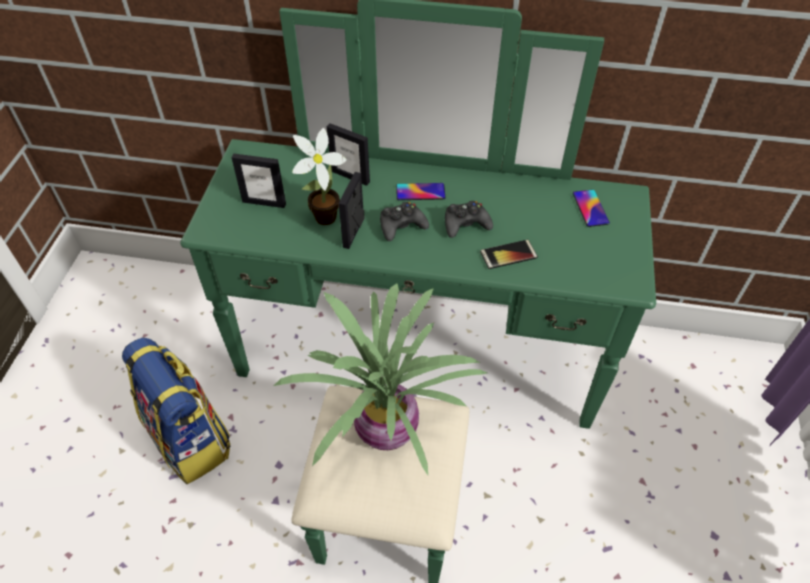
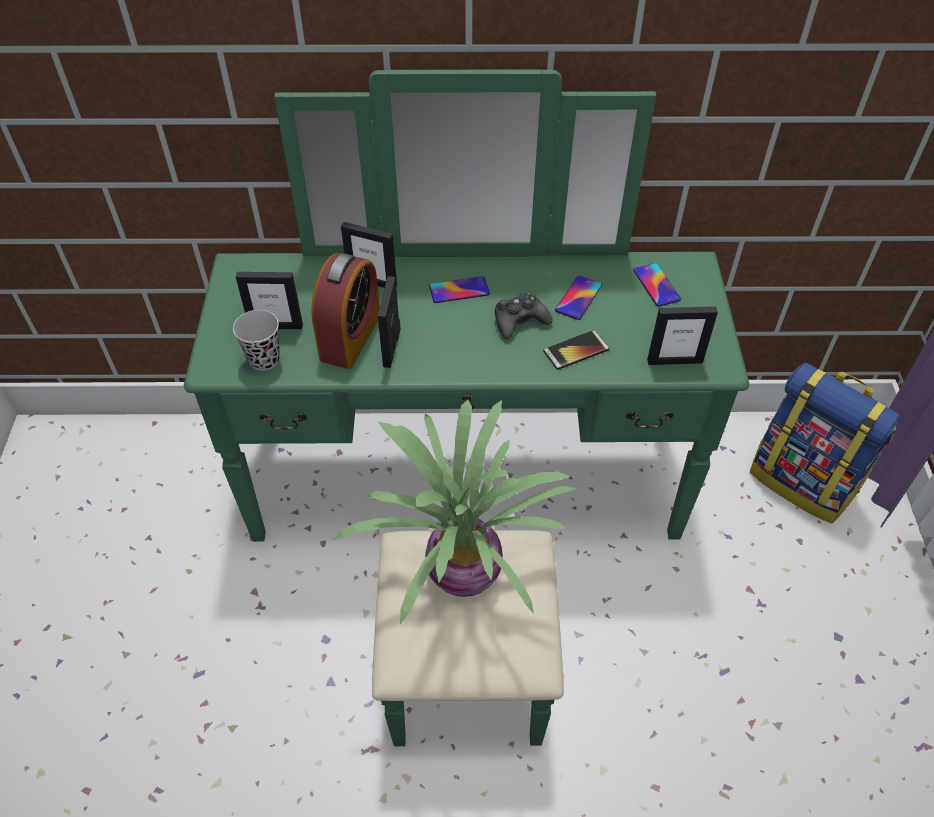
camera: 10 degrees left, 0 degrees up
(191, 439) = (211, 627): backpack -> backpack (804, 481)
(248, 228) = (264, 359): none -> black cup
(322, 219) = (350, 337): potted plant -> alarm clock
(401, 226) = (446, 332): black game controller -> none
(520, 211) = (578, 298): none -> phone
(593, 275) = (674, 361): none -> picture frame

